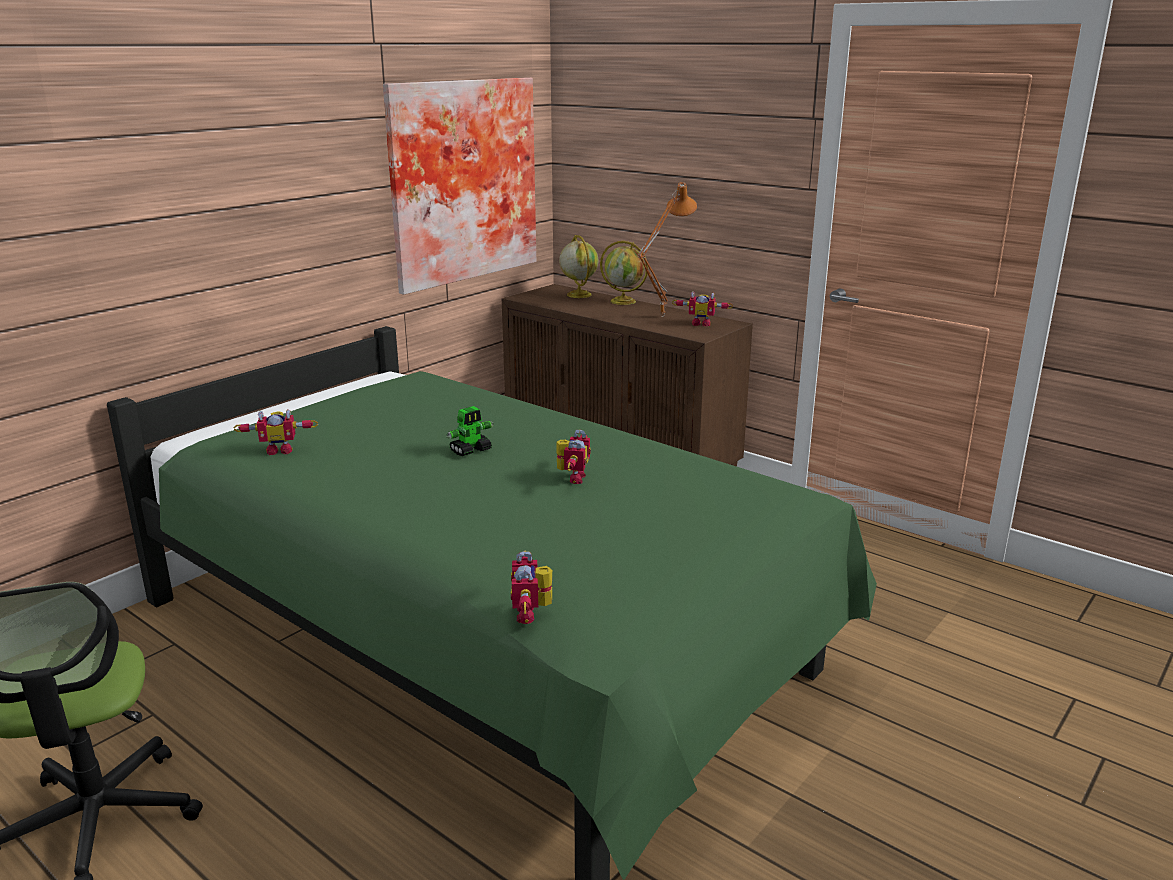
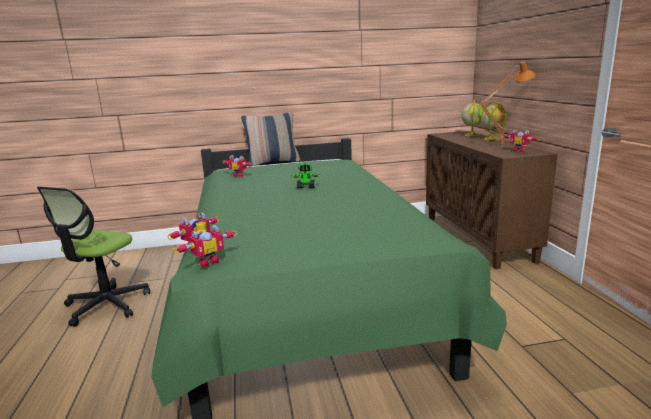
camera: 40 degrees right, 5 degrees down
(271, 403) = (273, 162): none -> pillow
(460, 181) = (404, 66): picture -> none
(572, 478) = (326, 204): toy robot -> toy robot (207, 262)

